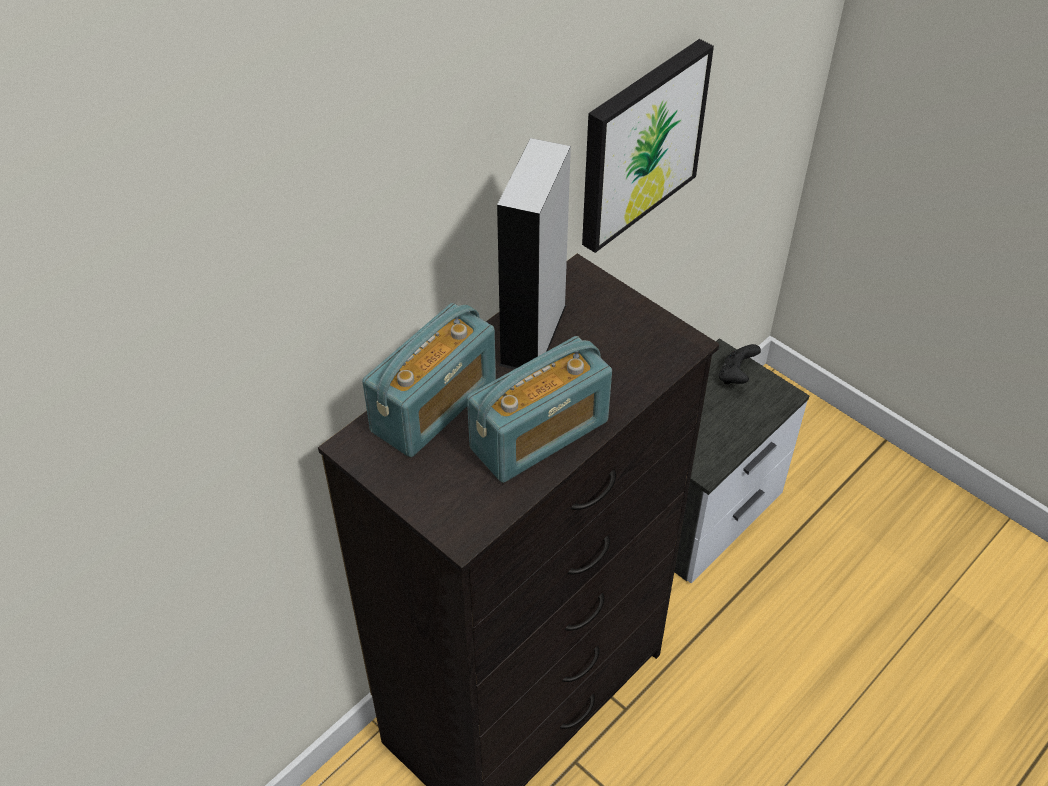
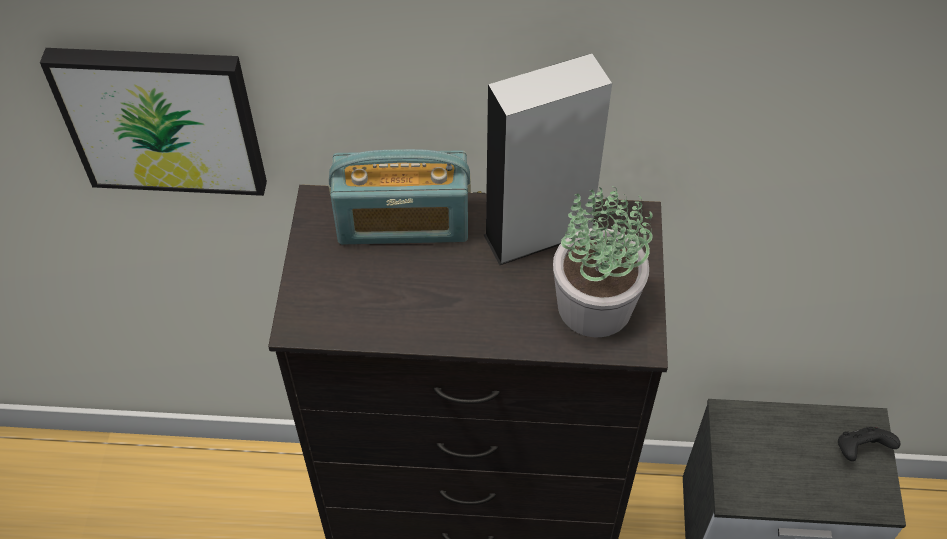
camera: 50 degrees right, 5 degrees up
(539, 435) = (439, 308): radio -> none
(631, 347) = (595, 307): none -> potted plant
(639, 143) = (806, 149): picture -> picture (163, 118)

